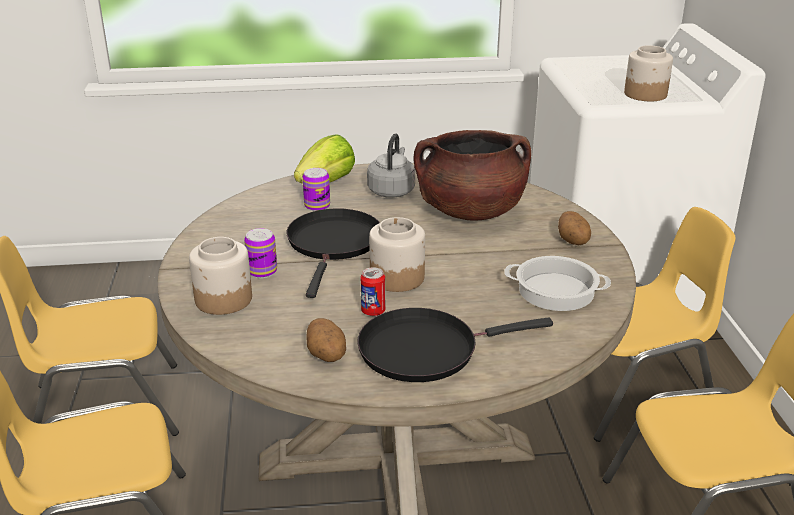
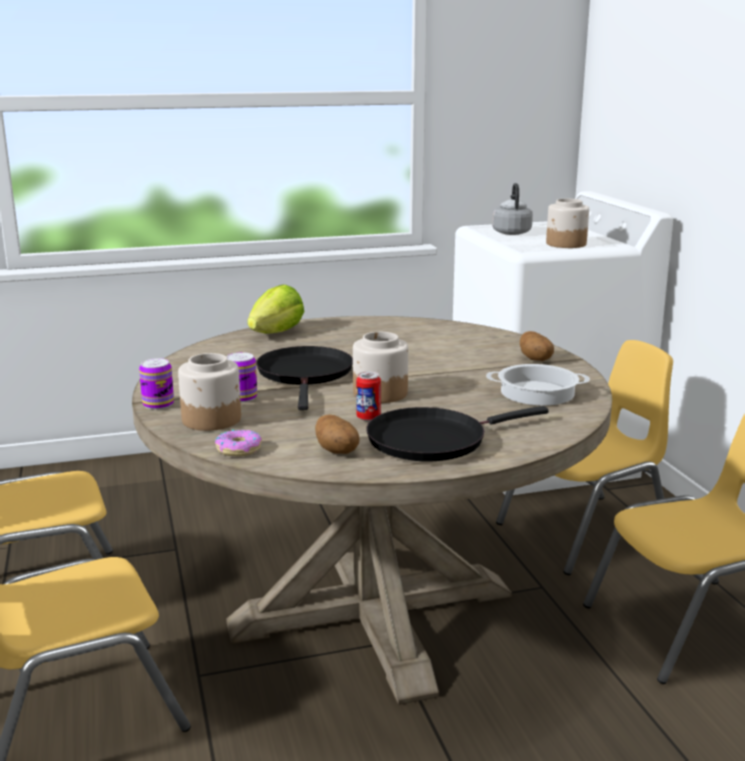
camera: 10 degrees left, 10 degrees down
(234, 343) = (239, 449): none -> donut
(317, 206) = (275, 349): can -> can (158, 404)
(392, 190) = (344, 335): grey kettle -> grey kettle (511, 232)
(470, 211) = (428, 345): brown cooking pot -> none

